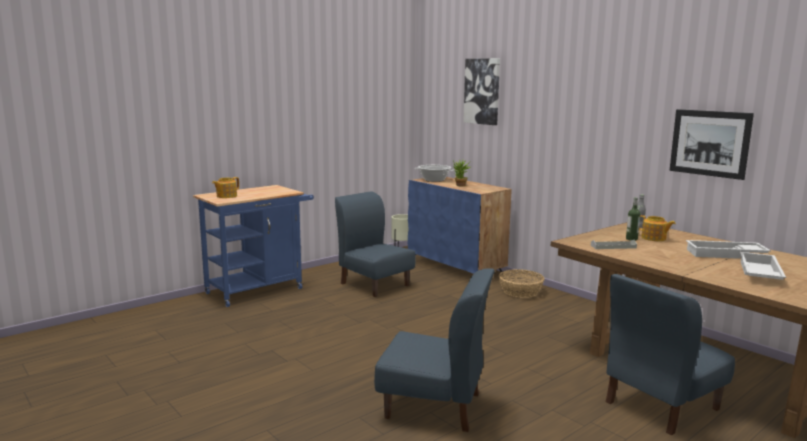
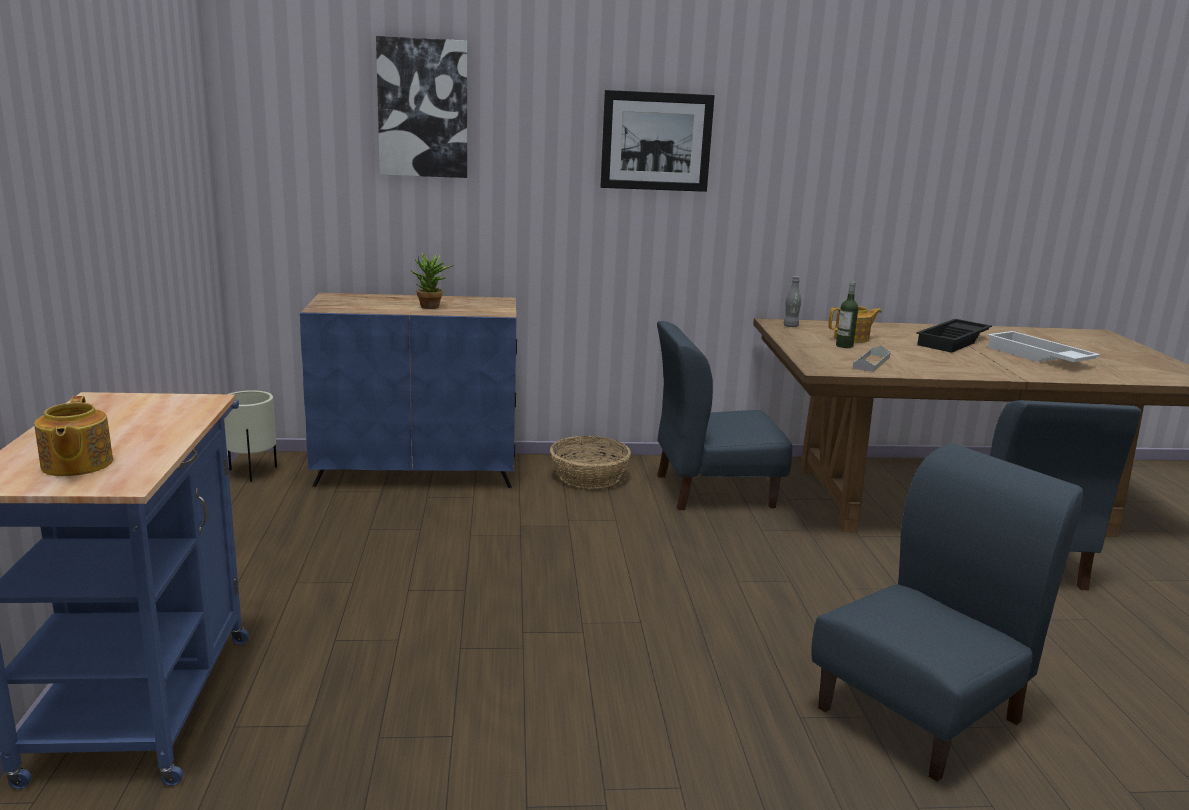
camera: 55 degrees left, 5 degrees up
(374, 284) = (364, 560): blue chair -> blue chair (713, 490)
(434, 180) = (347, 304): cooking pot -> none
(709, 143) = (866, 190): picture -> picture (656, 141)
(725, 254) = (954, 342): white tray -> black tray

